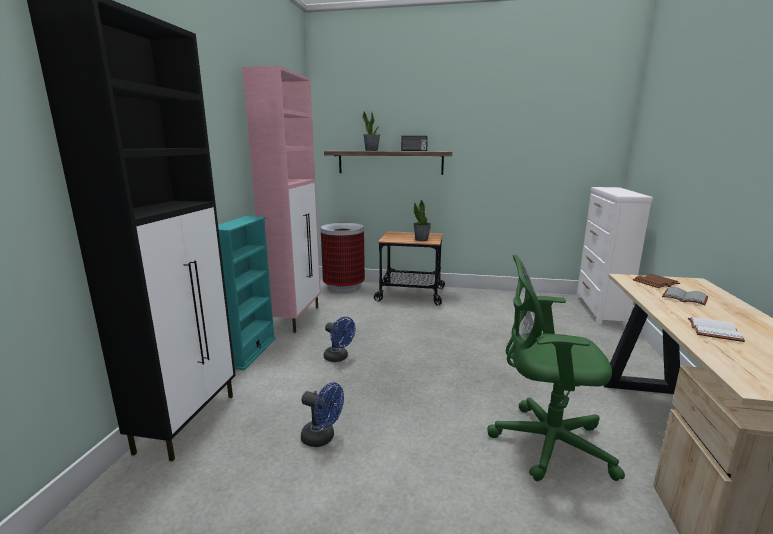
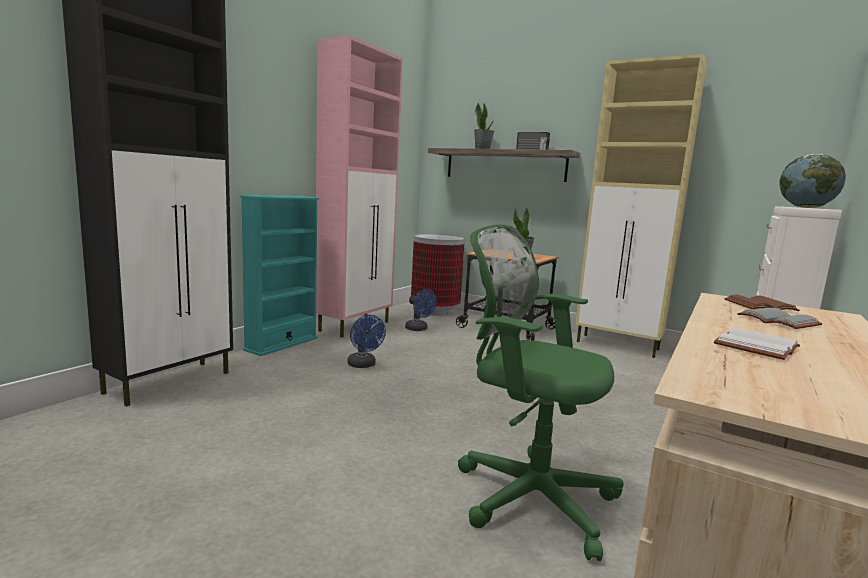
camera: 20 degrees right, 5 degrees down
(322, 438) = (274, 424): blue fan -> blue fan (419, 329)
(495, 295) = (618, 346): none -> beige cabinet
(625, 193) = (806, 207): none -> globe

